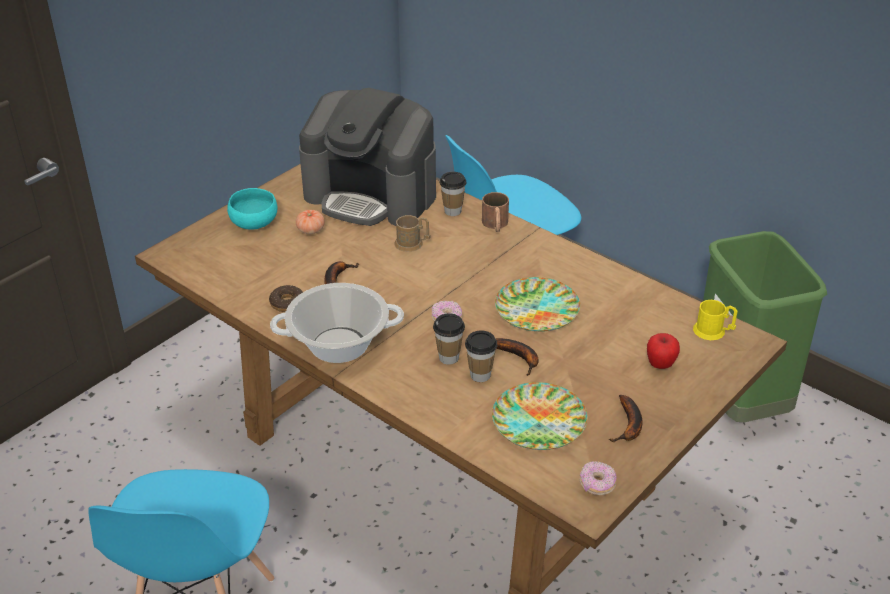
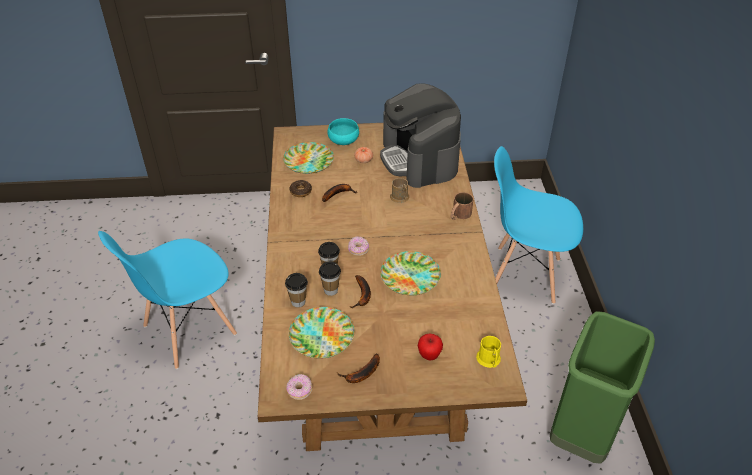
camera: 45 degrees right, 5 degrees up
(245, 267) = (309, 161): none -> plate
(339, 345) = (292, 228): cooking pot -> none
(453, 211) = (448, 193): cup -> cup (298, 302)

